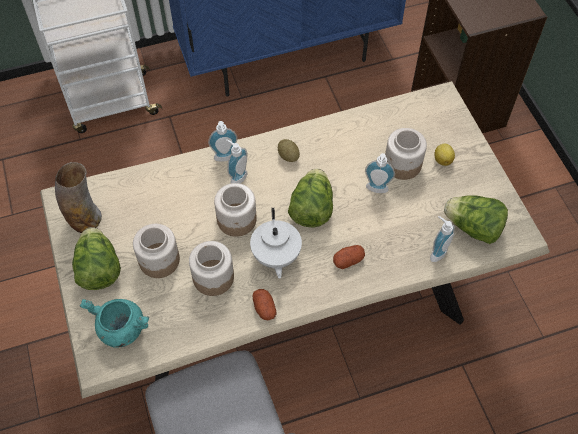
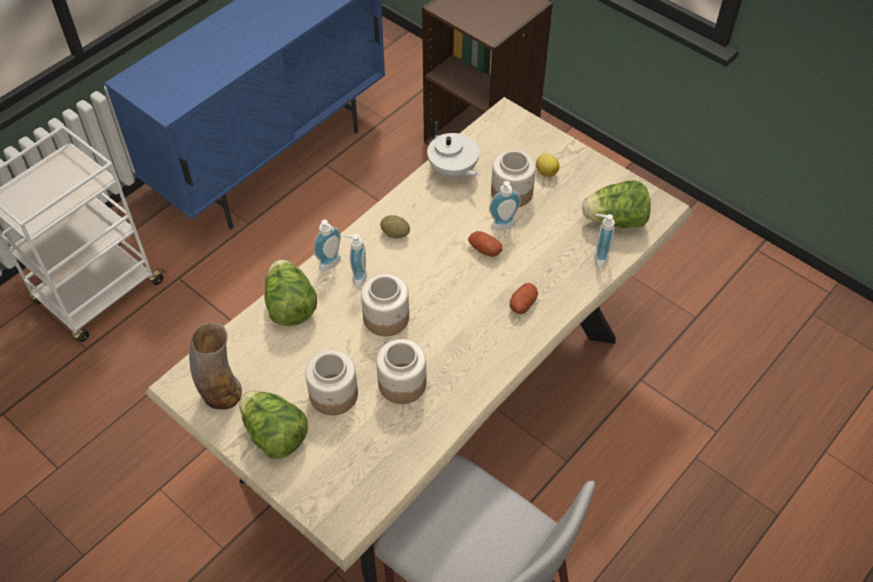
camera: 30 degrees left, 5 degrees down
(120, 329) = (341, 481): turquoise cooking pot -> none
(264, 308) = (473, 387): potato -> potato (484, 249)
(275, 256) = (450, 333): white teapot -> white teapot (453, 171)
(311, 209) = (453, 273): lettuce -> lettuce (290, 306)

